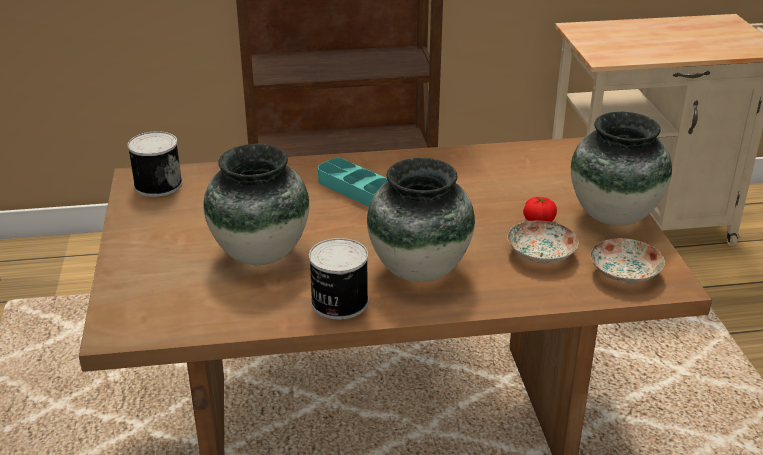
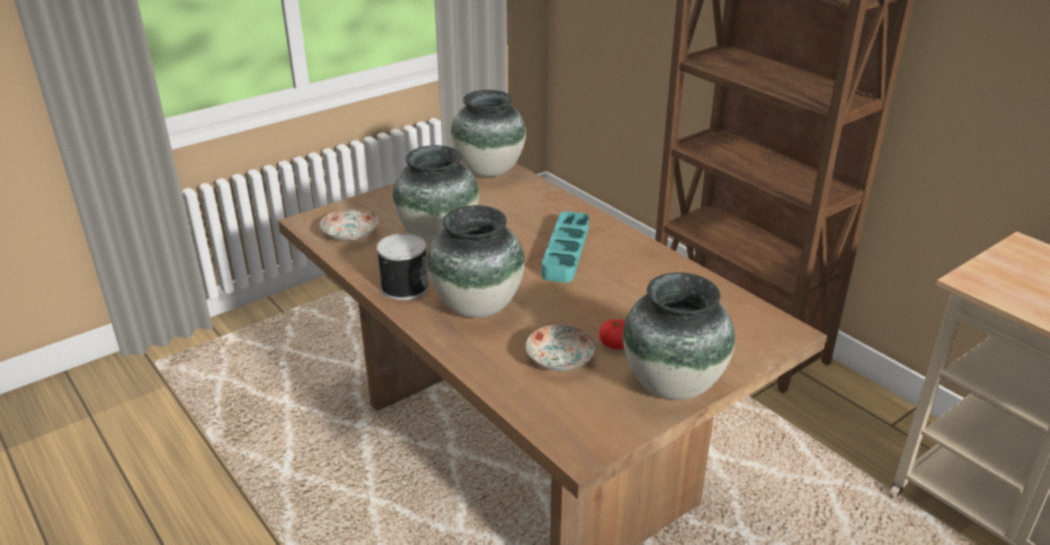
camera: 60 degrees right, 0 degrees up
(157, 184) = (489, 171): can -> vase
(624, 272) = (574, 415): plate -> plate (351, 234)

